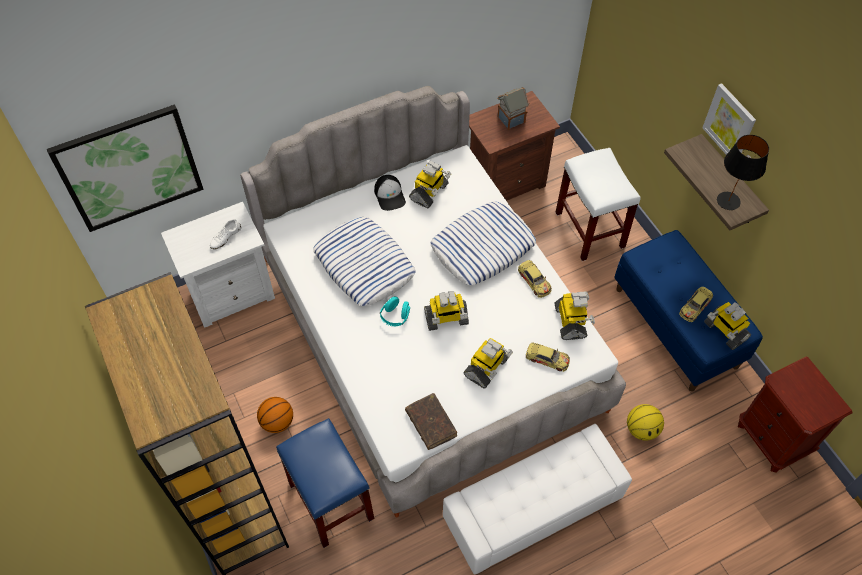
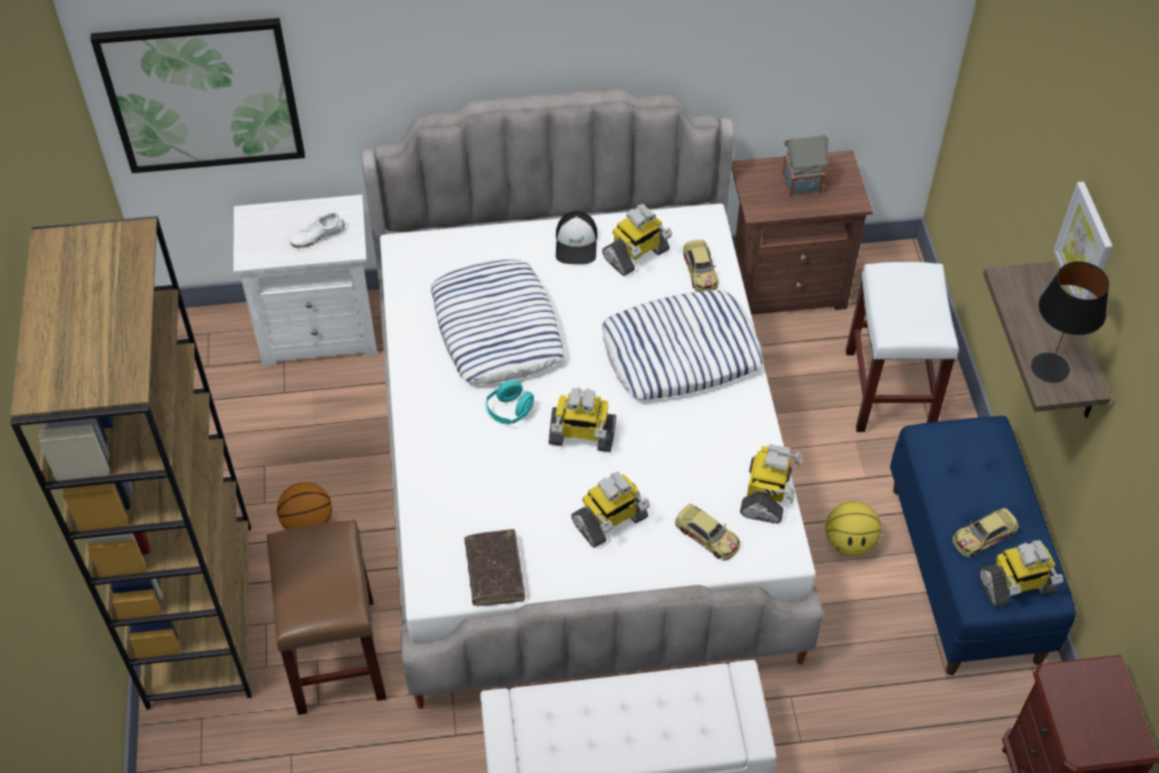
camera: 20 degrees right, 5 degrees down
(332, 501) = (337, 656): blue stool -> brown stool
(534, 281) = (737, 421): toy car -> toy car (700, 270)
(642, 429) = (844, 705): basketball -> basketball (850, 543)
(725, 331) = (1015, 586): toy robot -> toy robot turned 90 degrees counterclockwise

